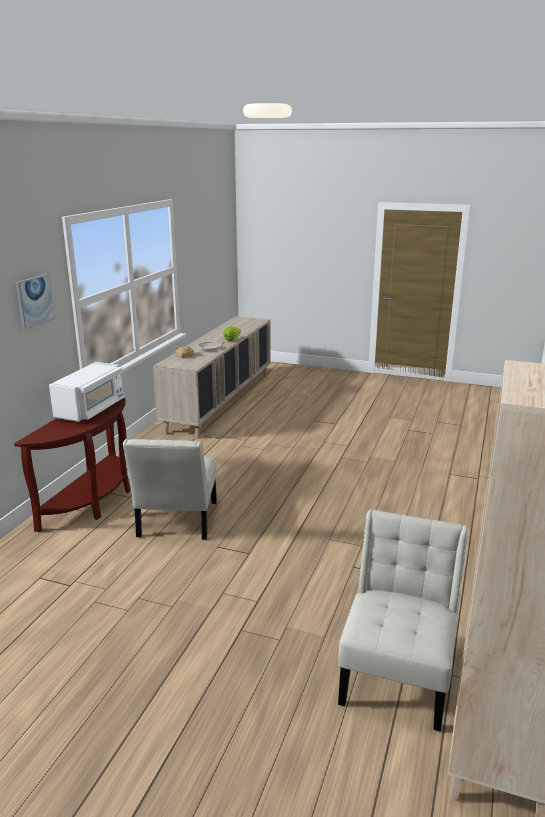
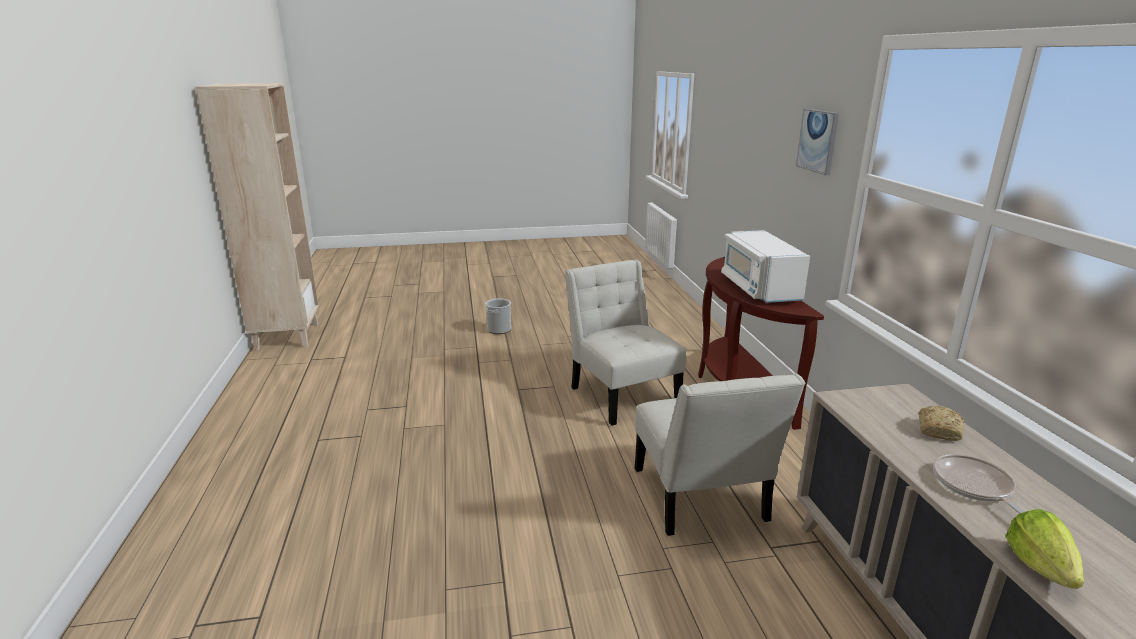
camera: 150 degrees right, 0 degrees up
(188, 656) = (499, 329): none -> bucket
(398, 673) = (350, 354): white chair -> white chair (701, 499)

